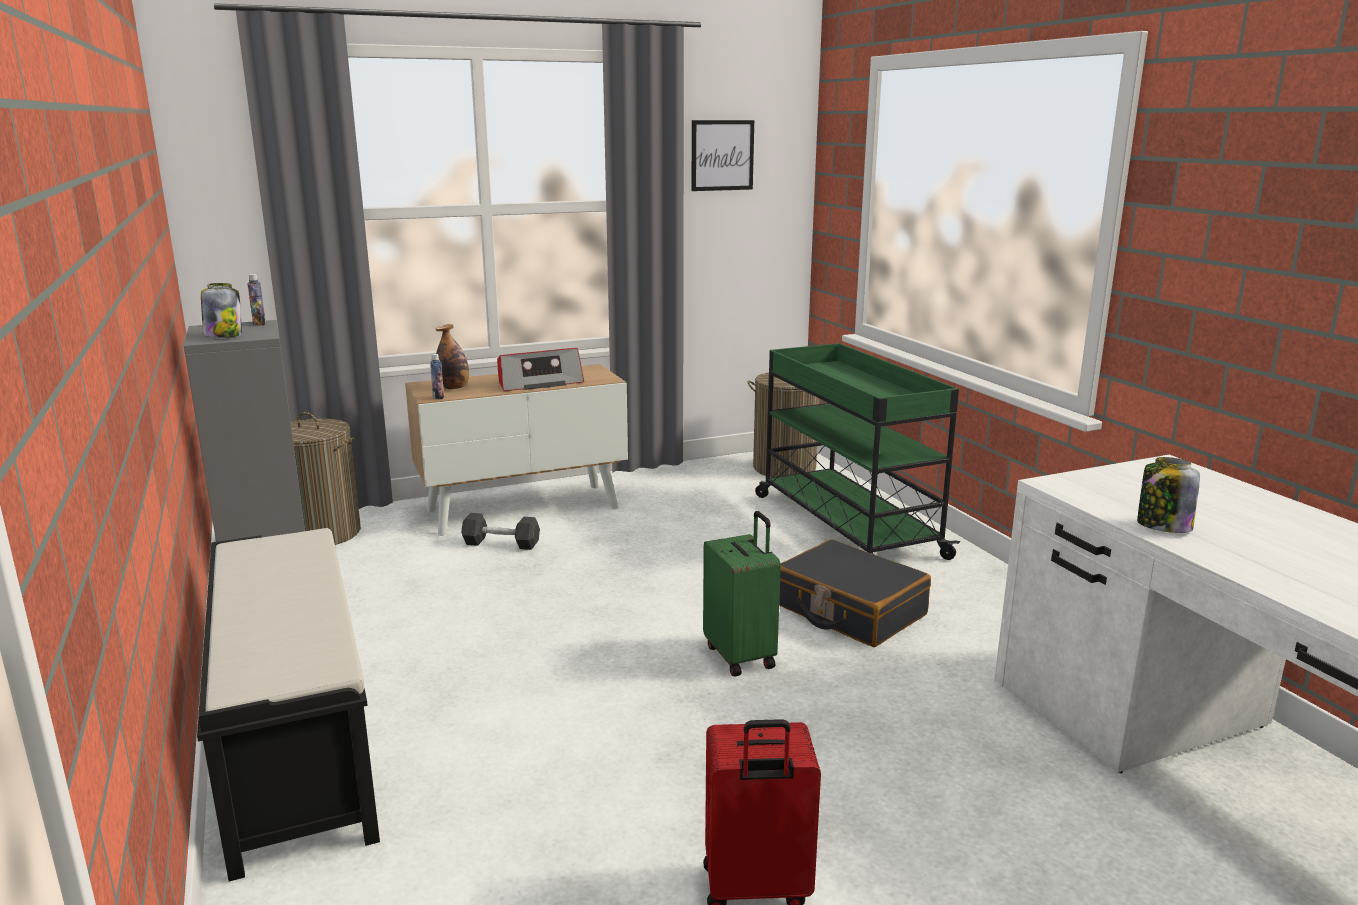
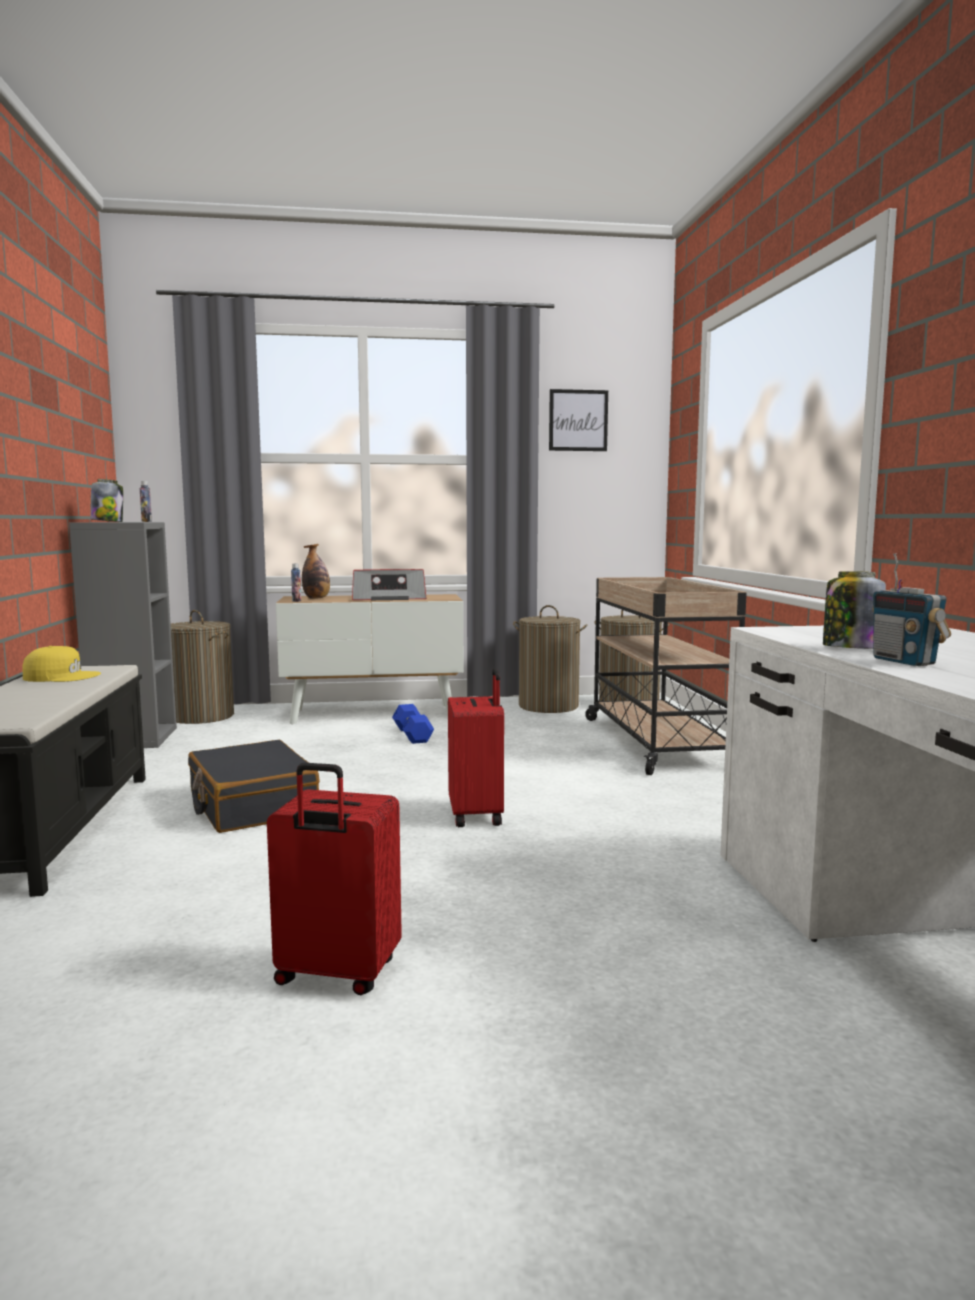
camera: 15 degrees right, 10 degrees down
(269, 565) = (62, 676): none -> yellow cap
(501, 544) = (335, 731): grey dumbbell -> none
(591, 540) = (412, 735): none -> blue dumbbell
(704, 478) = (548, 706): none -> laundry basket
(741, 656) = (477, 815): green suitcase -> red suitcase
(845, 524) = (656, 742): green cart -> beige cart
(849, 610) = (610, 795): black suitcase -> black suitcase (252, 805)
(1228, 554) = (904, 662): none -> radio

